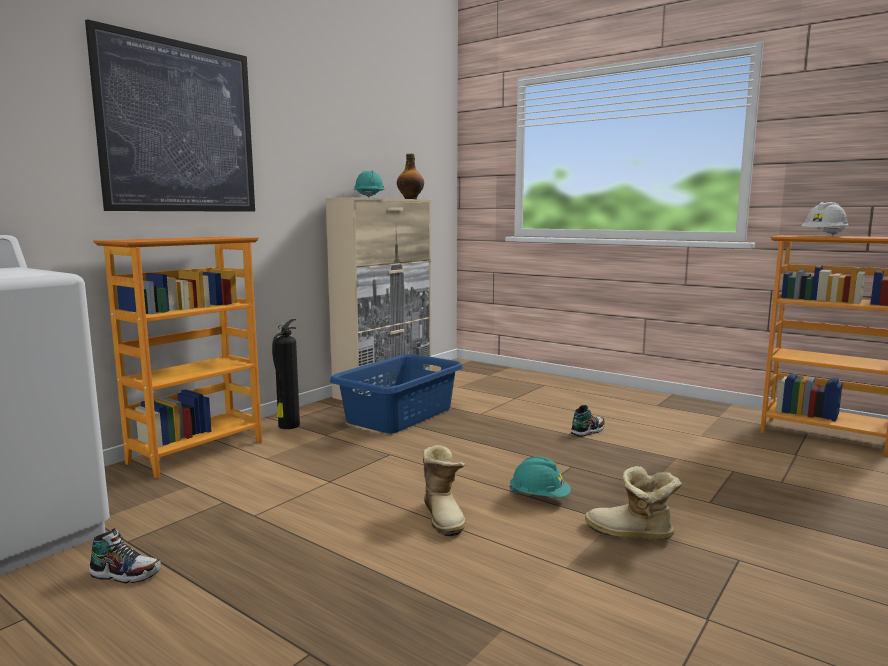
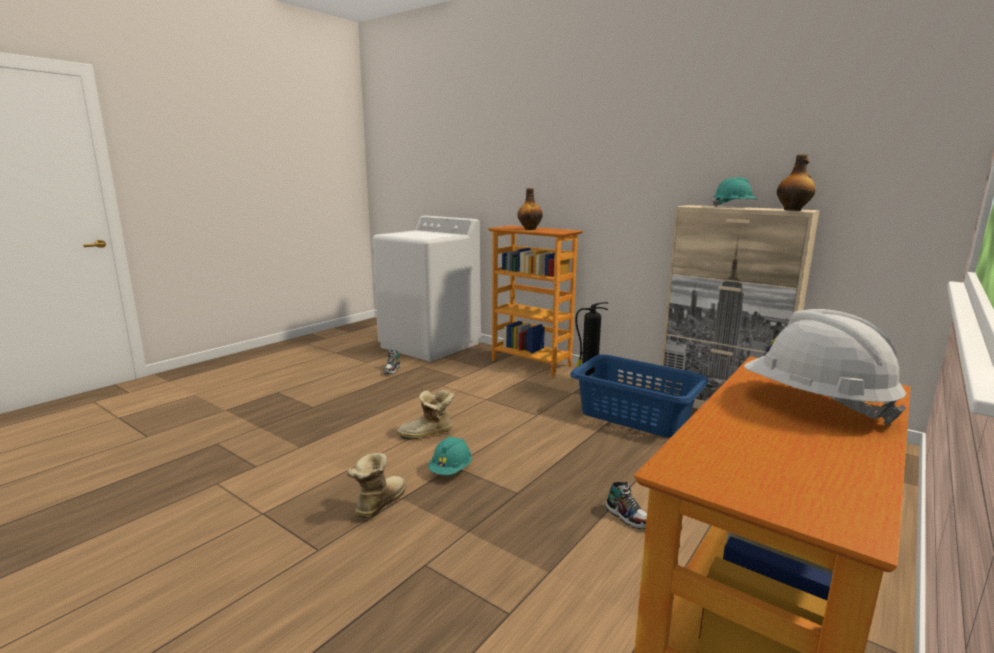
camera: 90 degrees right, 5 degrees up
(179, 127) = (567, 155): picture -> none
(181, 238) = (529, 229): none -> bottle

